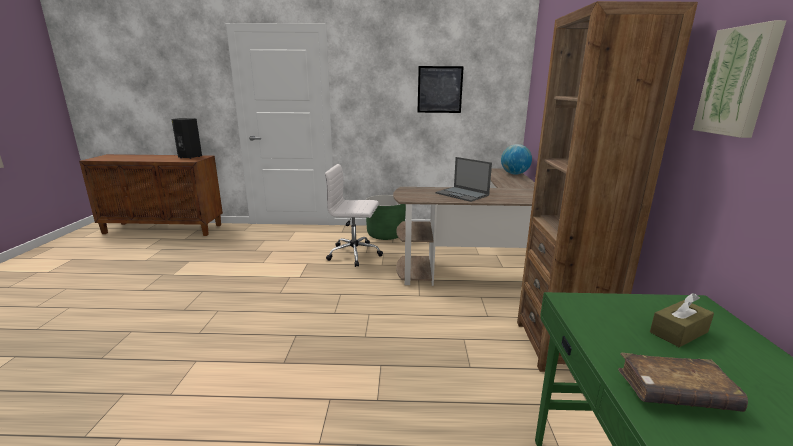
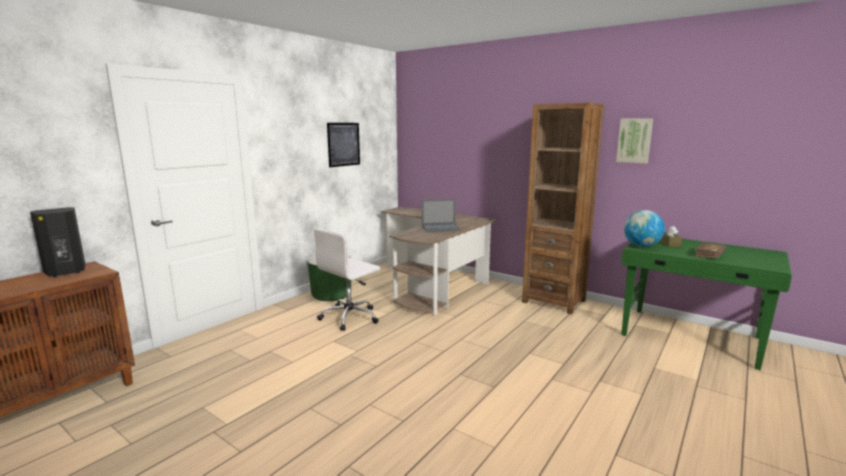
camera: 55 degrees left, 5 degrees down
(514, 174) = (414, 210): globe -> globe (641, 246)

